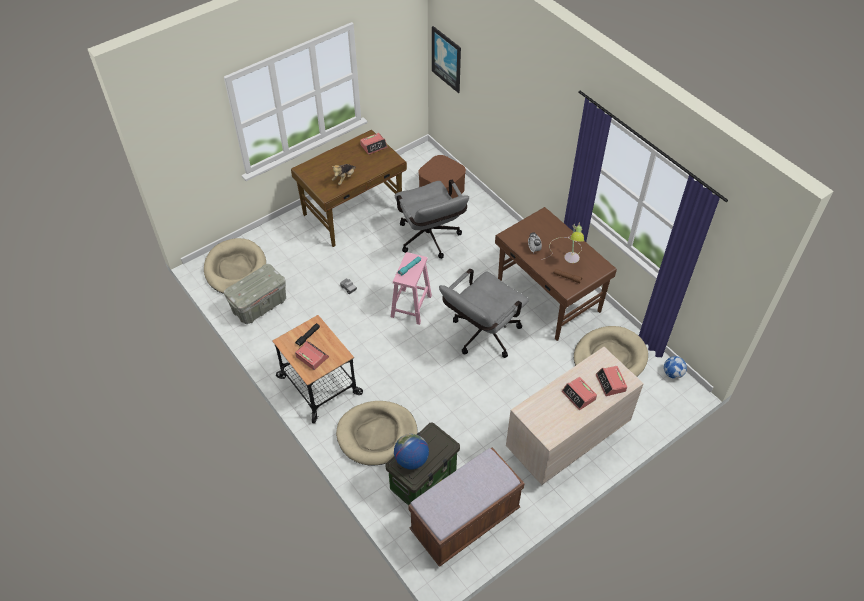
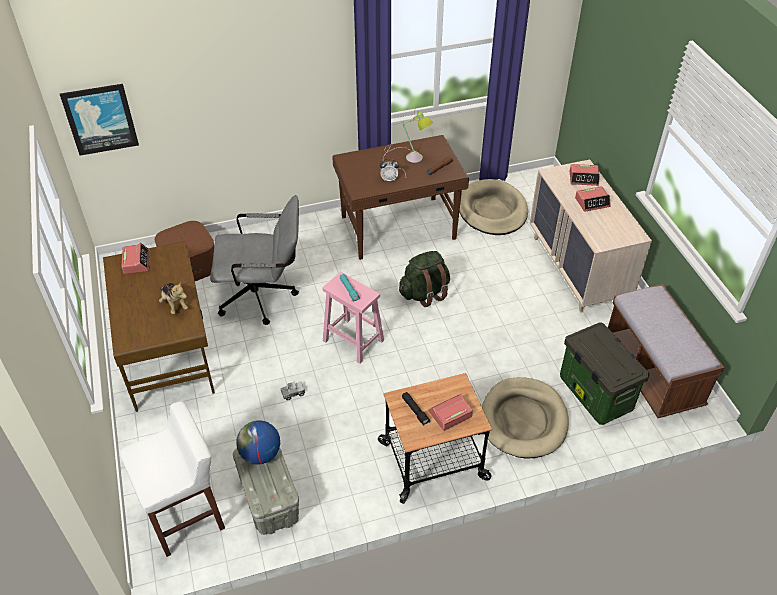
camera: 70 degrees left, 5 degrees down
(235, 269) = (186, 516): beige dog bed -> white stool
(411, 459) = (611, 366): globe -> globe (260, 454)
(481, 336) = (424, 293): grey office chair -> green backpack
(672, 373) = (525, 178): football -> none

